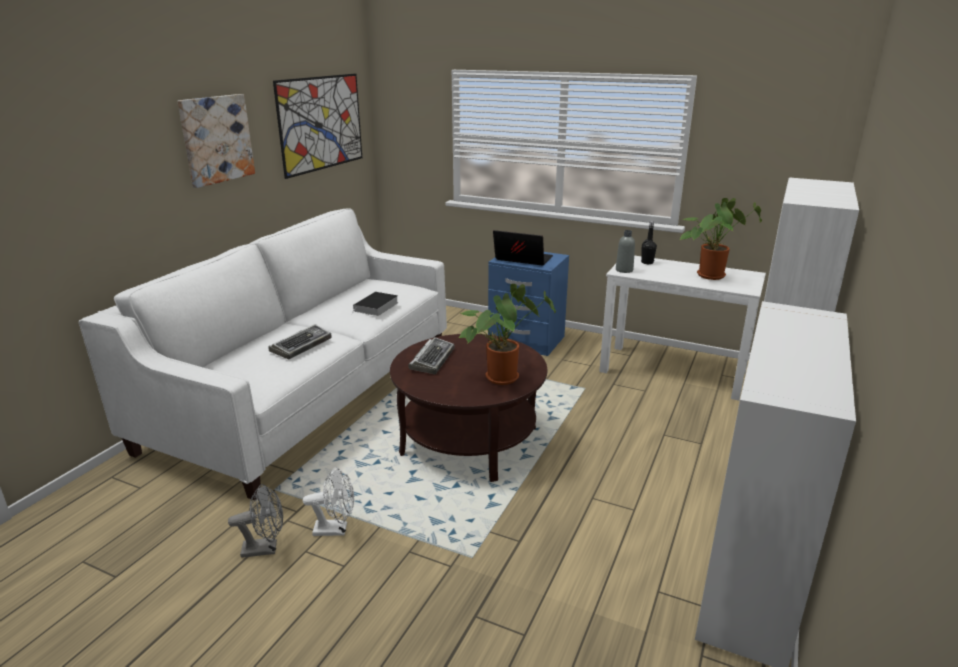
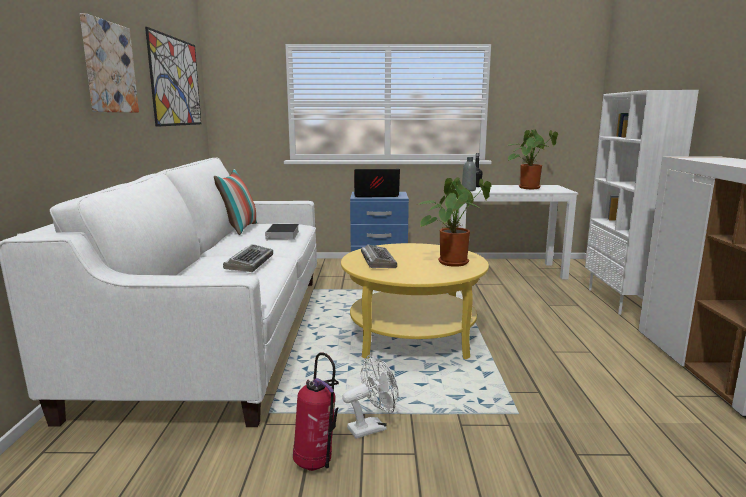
camera: 25 degrees left, 10 degrees down
(265, 548) = (316, 464): grey fan -> fire extinguisher
(351, 289) = (239, 229): none -> pillow
(469, 440) = (412, 336): brown coffee table -> yellow coffee table

